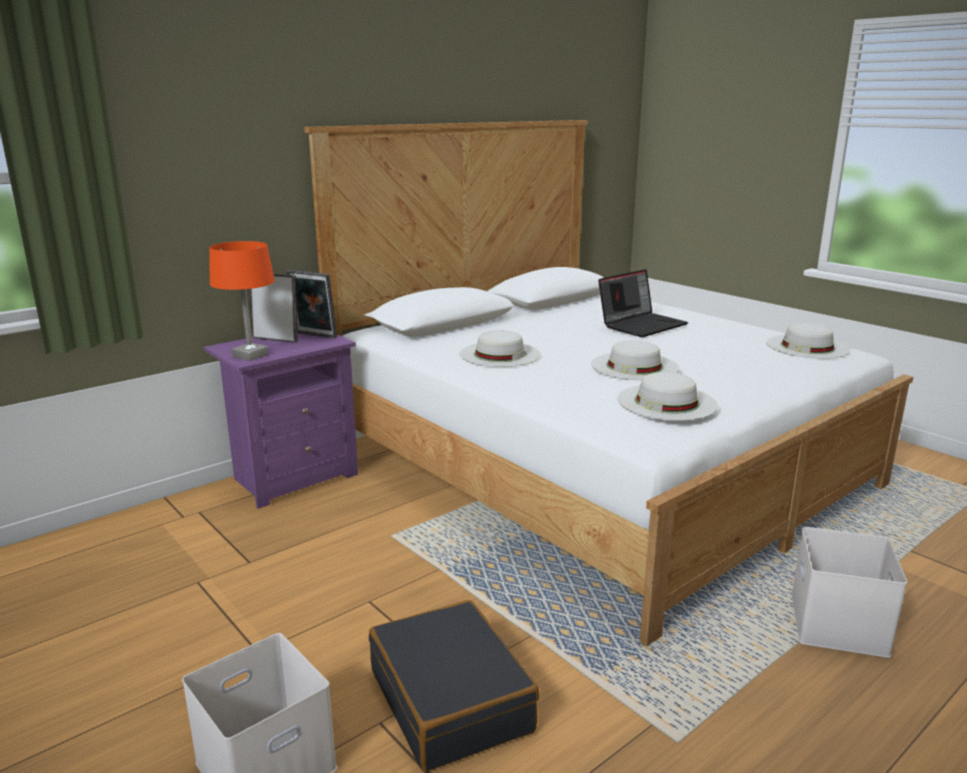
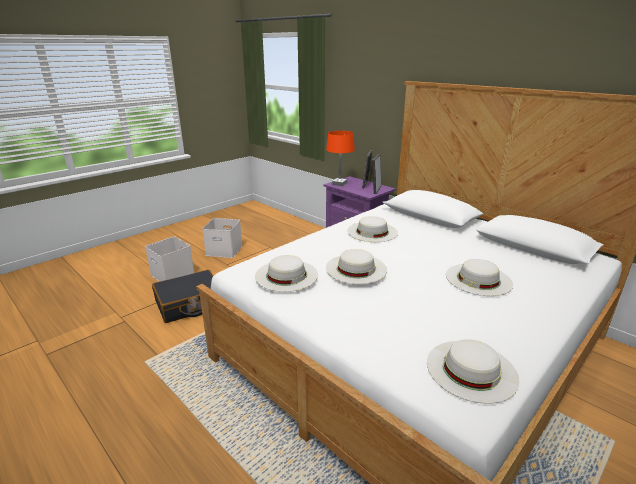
camera: 85 degrees right, 5 degrees up
(642, 324) = (478, 279): laptop -> white hat
(835, 623) = (214, 446): white storage box -> white storage box (225, 250)

